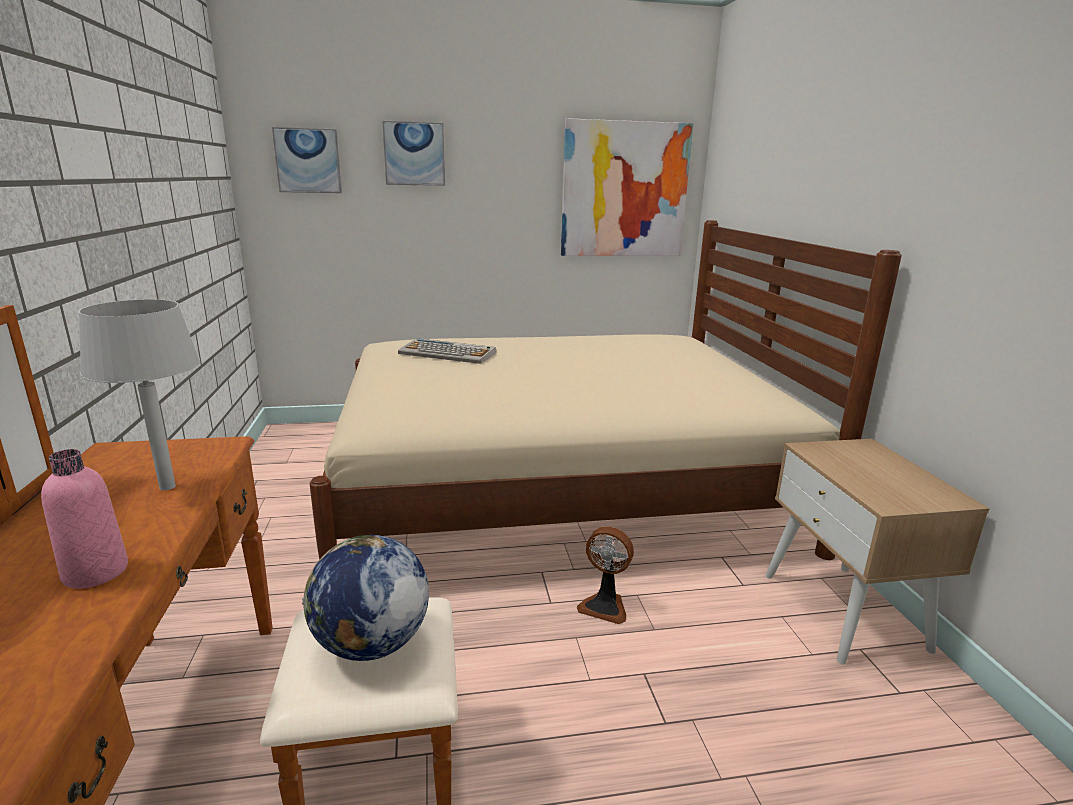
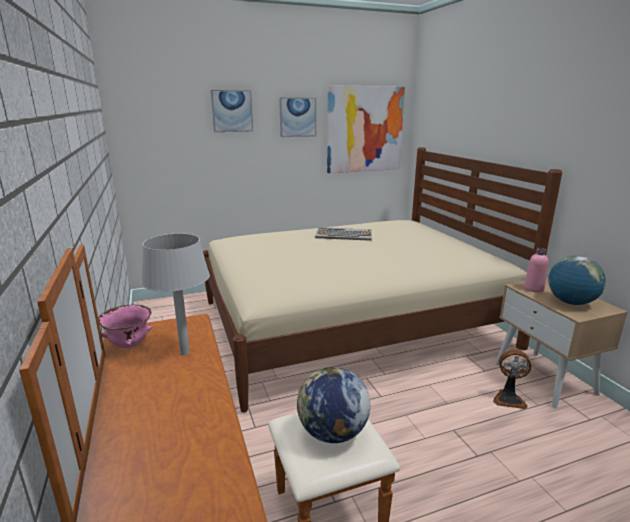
camera: 10 degrees left, 0 degrees up
(96, 572) = (192, 411): pink bottle -> pink bottle (533, 289)
(102, 468) = (129, 345): none -> pink bowl
(308, 161) = (160, 118): picture -> picture (297, 117)
(448, 353) = (276, 244): keyboard -> keyboard (344, 235)
(605, 606) = (413, 394): fan -> fan (508, 399)
(886, 483) = (571, 302): none -> globe

